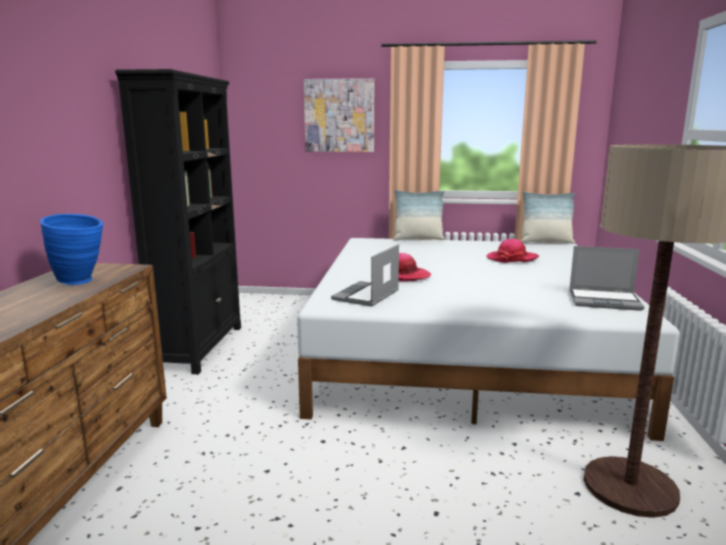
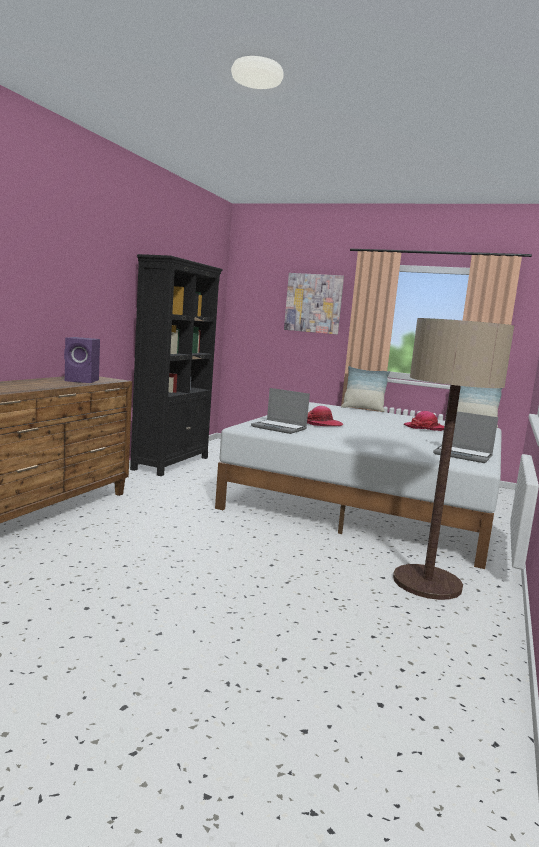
camera: 15 degrees right, 5 degrees down
(81, 282) = (83, 381): blue vase -> purple speaker
(366, 296) = (280, 428): laptop -> laptop turned 105 degrees counterclockwise

